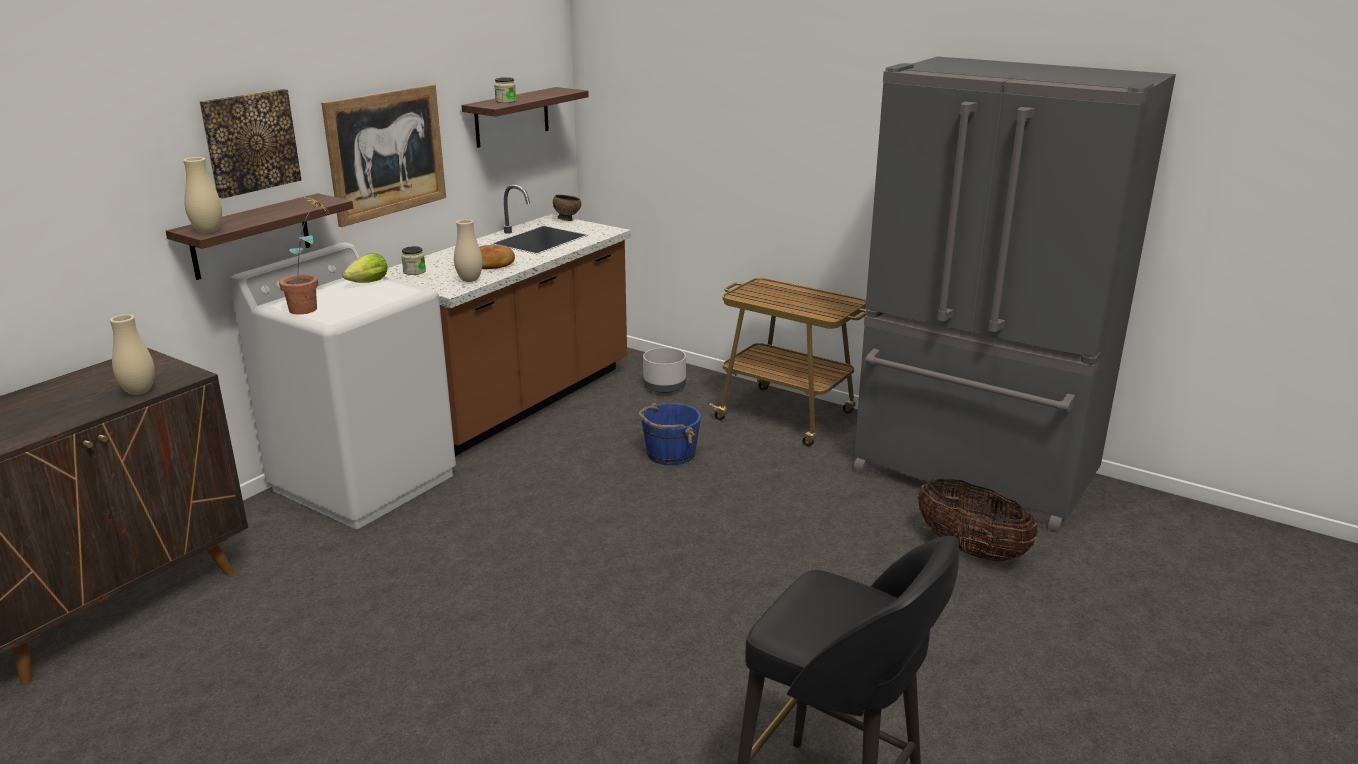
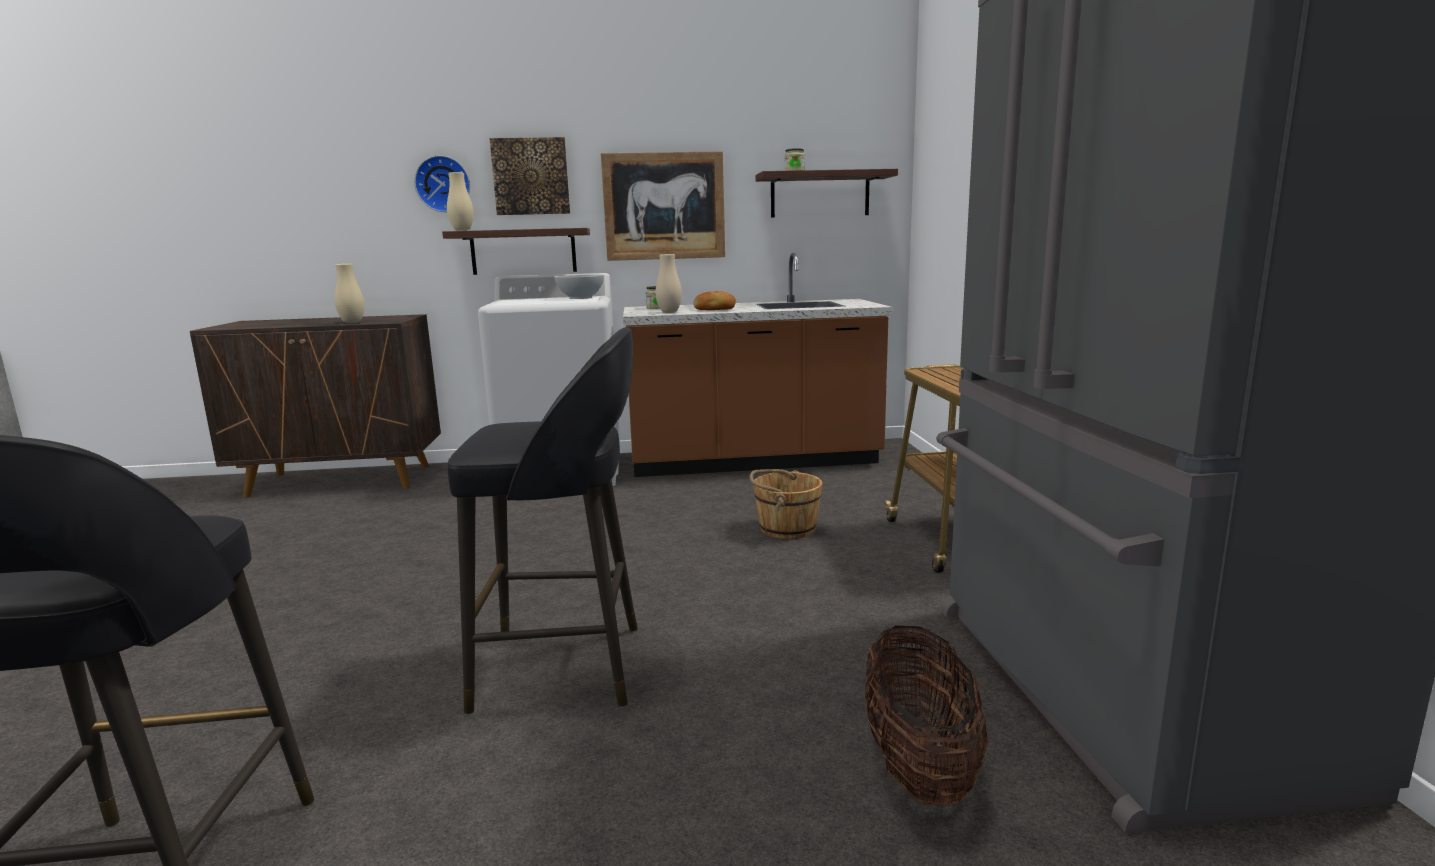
camera: 50 degrees right, 10 degrees down
(146, 169) = (443, 184): none -> wall clock
(312, 308) = (512, 301): potted plant -> none
(366, 284) = (581, 298): lettuce -> white bowl
(567, 220) = (859, 300): brown bowl -> none
(665, 387) = (893, 485): grey planter -> none
(670, 454) = (786, 528): blue bucket -> brown bucket
(751, 609) = (566, 667): none -> black stool

